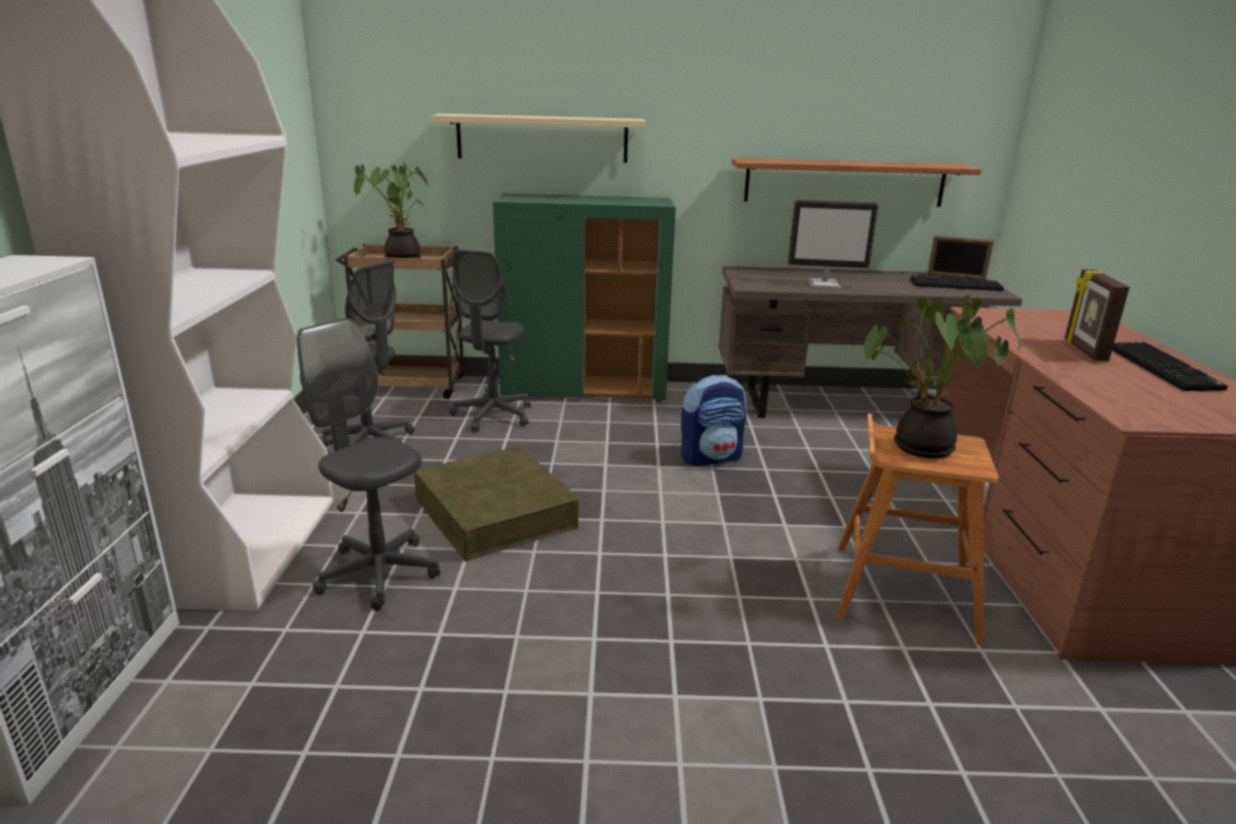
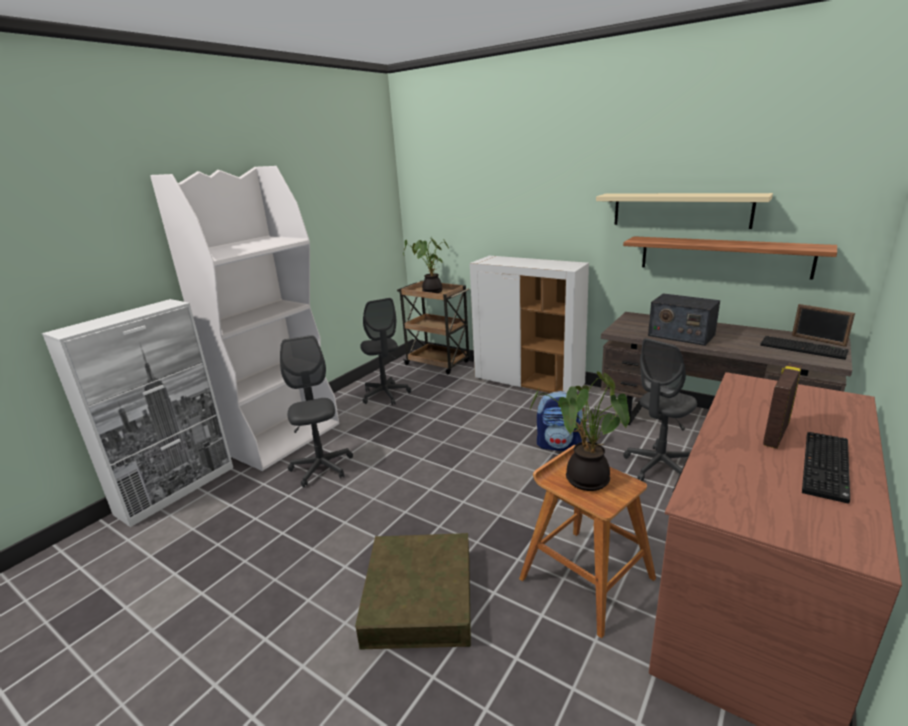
camera: 35 degrees right, 0 degrees up
(493, 416) = (460, 390): grey office chair -> grey office chair (658, 466)
(495, 513) = (403, 449): brown storage box -> brown storage box (419, 597)
(542, 138) = (512, 222): beige shelf -> beige shelf (680, 210)
(585, 390) = (529, 382): green cabinet -> white cabinet
(825, 284) = (680, 335): monitor -> radio

